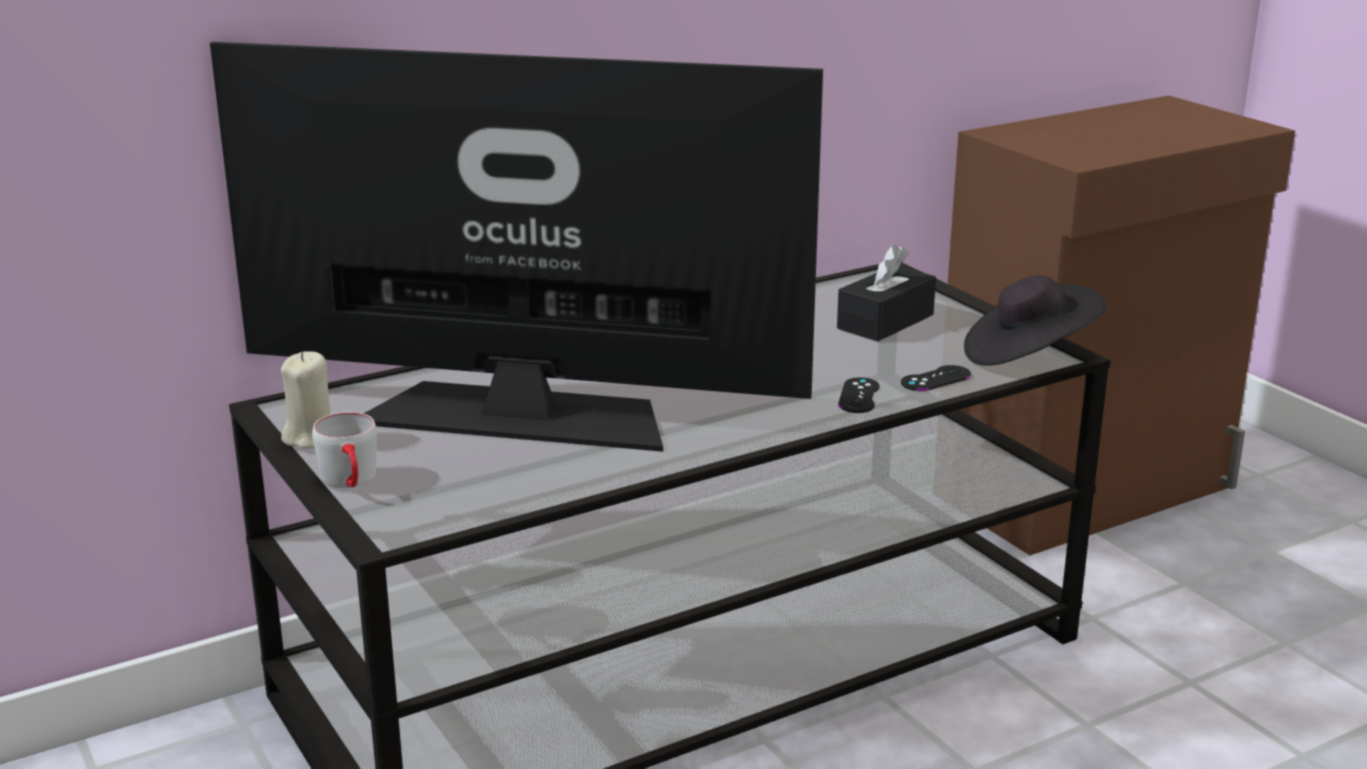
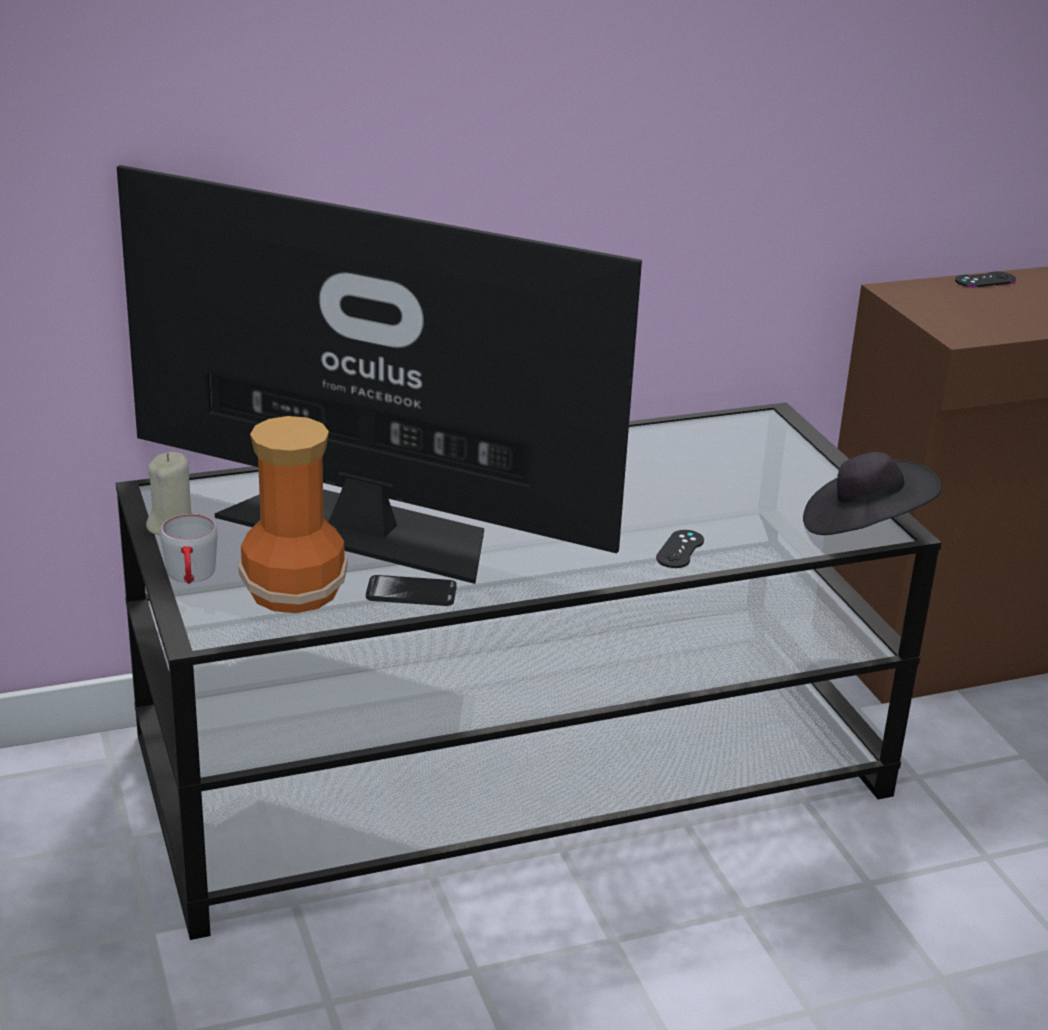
camera: 10 degrees right, 5 degrees up
(470, 479) = (294, 588): none -> vase
(600, 467) = (411, 593): none -> phone
(885, 322) = (743, 471): black tissue box -> none
(935, 379) = (761, 541): black game controller -> black game controller (985, 280)

